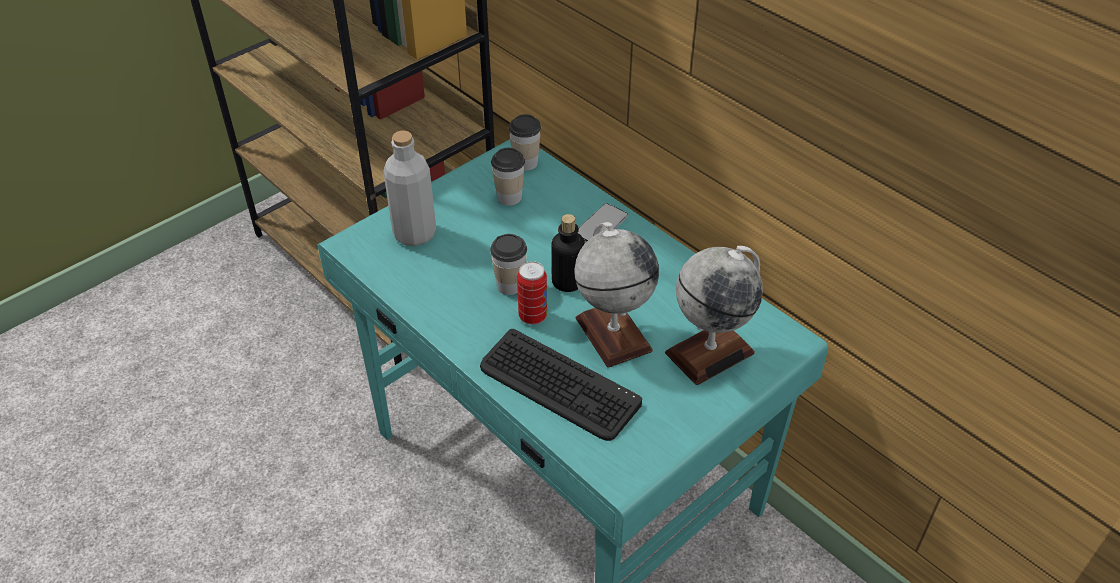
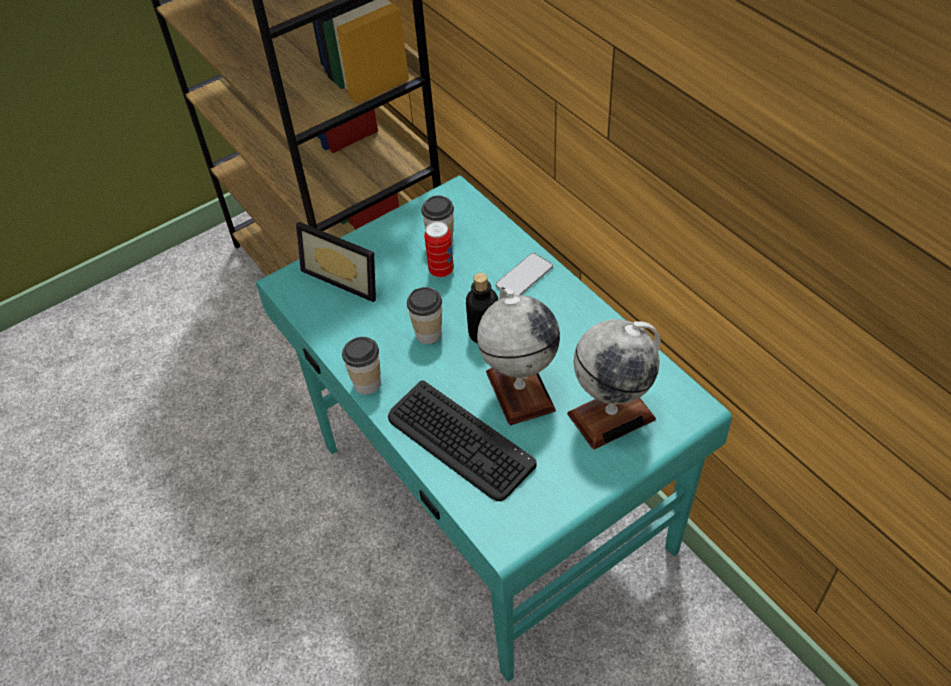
camera: 10 degrees right, 5 degrees up
(414, 234) = (346, 276): grey bottle -> picture frame
(525, 163) = (462, 206): cup -> cup (367, 383)
(532, 316) = (445, 368): can -> can (441, 270)

